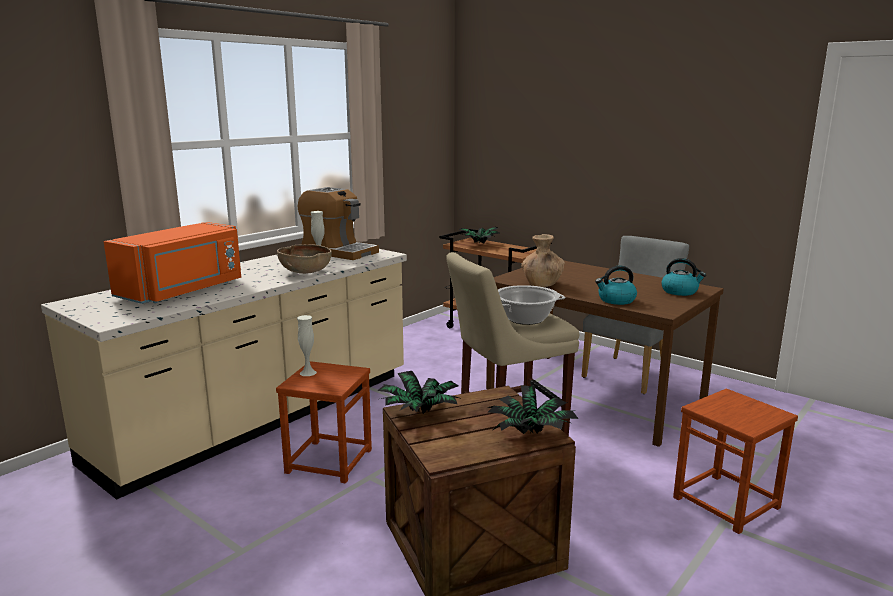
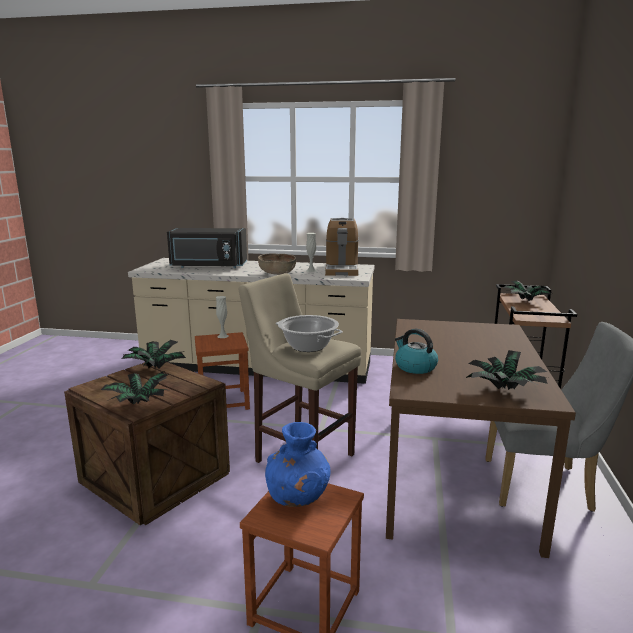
camera: 60 degrees right, 0 degrees up
(184, 291) = (208, 266): orange microwave -> black microwave
(542, 284) = (417, 335): brown vase -> none
(680, 291) = (505, 390): kettle -> potted plant
(724, 409) = (298, 496): none -> blue vase

